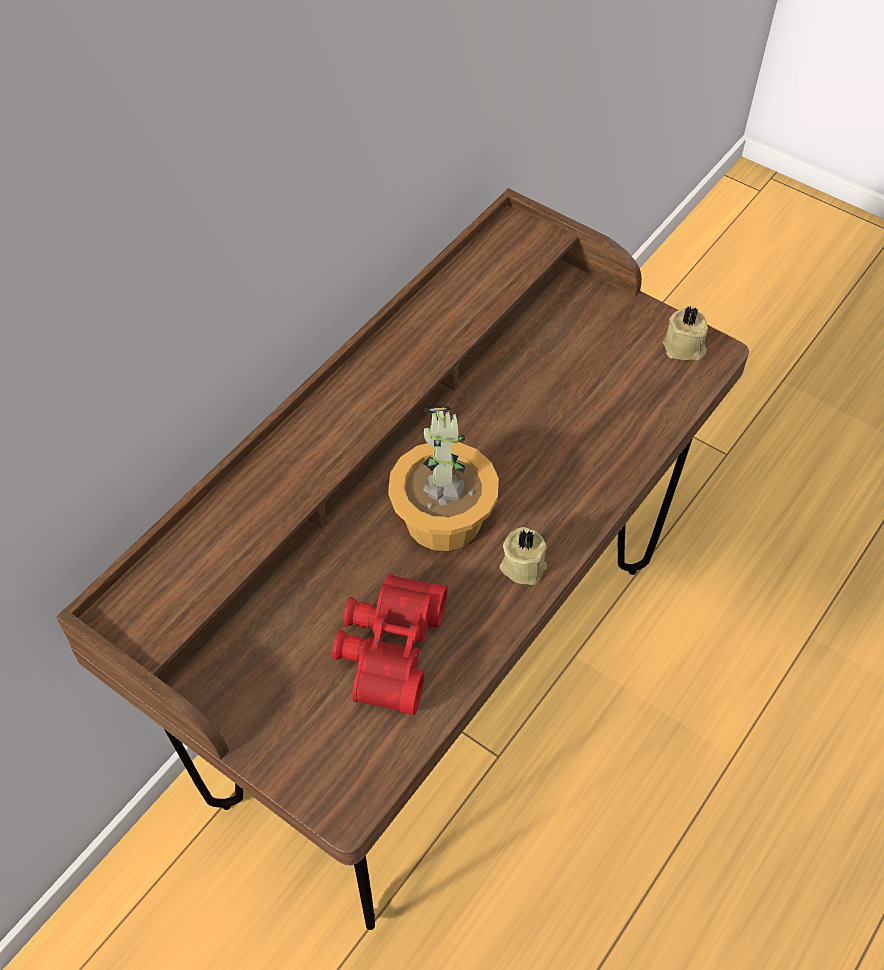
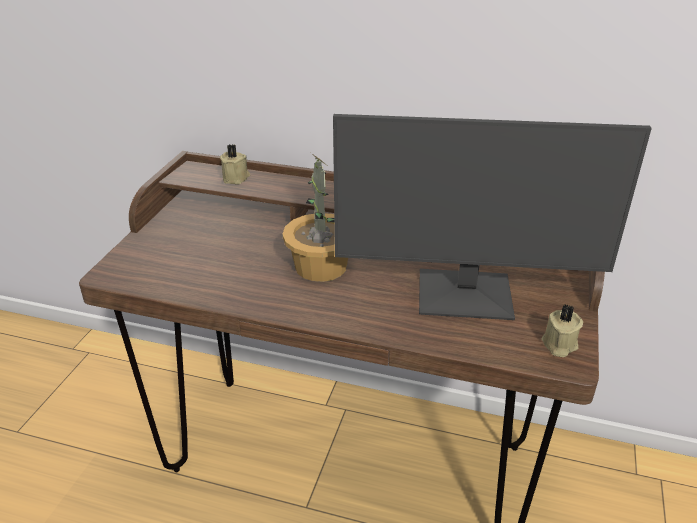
camera: 70 degrees right, 20 degrees down
(387, 649) = (215, 266): red binoculars -> none
(523, 564) = (301, 304): beige candle -> beige candle (236, 178)
(570, 391) = (465, 296): none -> monitor

